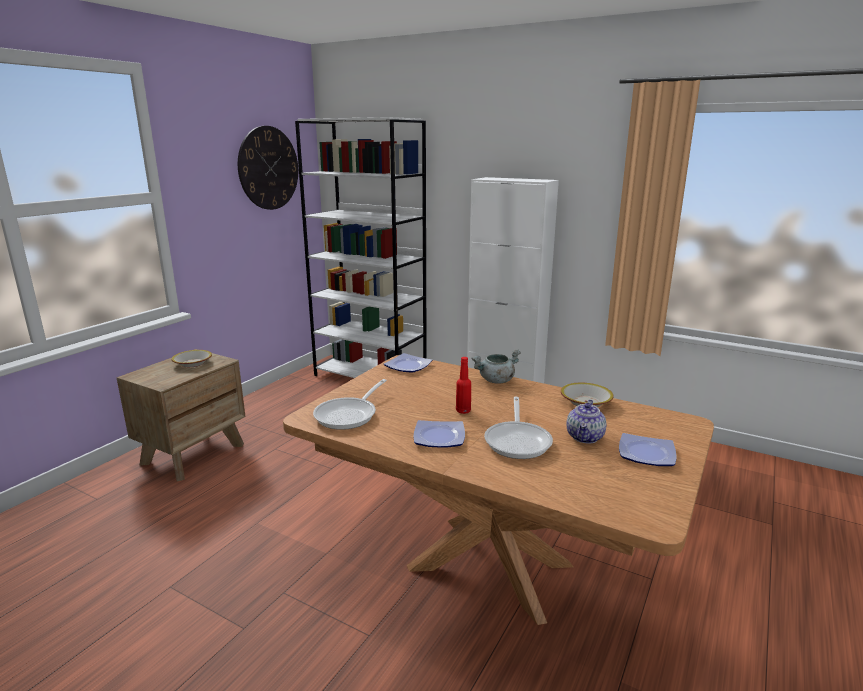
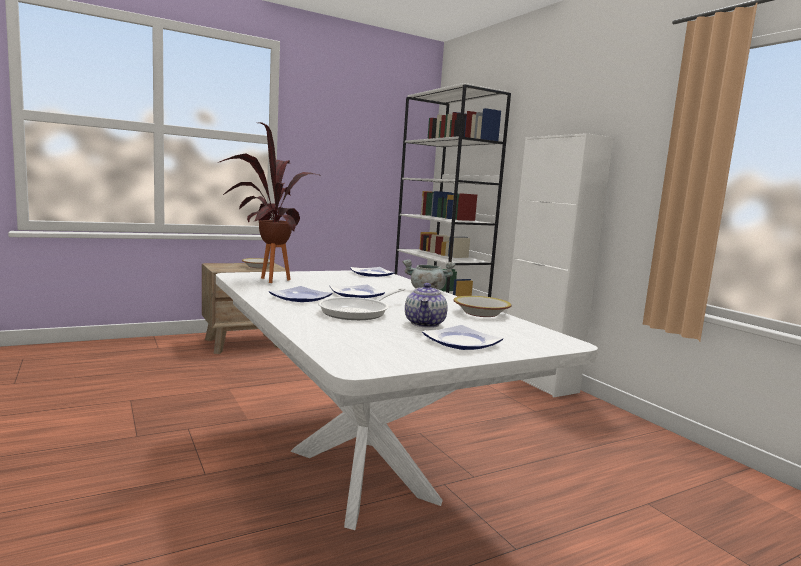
camera: 30 degrees right, 10 degrees down
(268, 168) = (381, 136): wall clock -> none
(349, 415) = (266, 279): frying pan -> potted plant
(463, 411) = (355, 294): red bottle -> plate
(490, 567) = (361, 475): brown dining table -> white dining table
(585, 437) = (425, 324): teapot -> teapot turned 45 degrees counterclockwise

